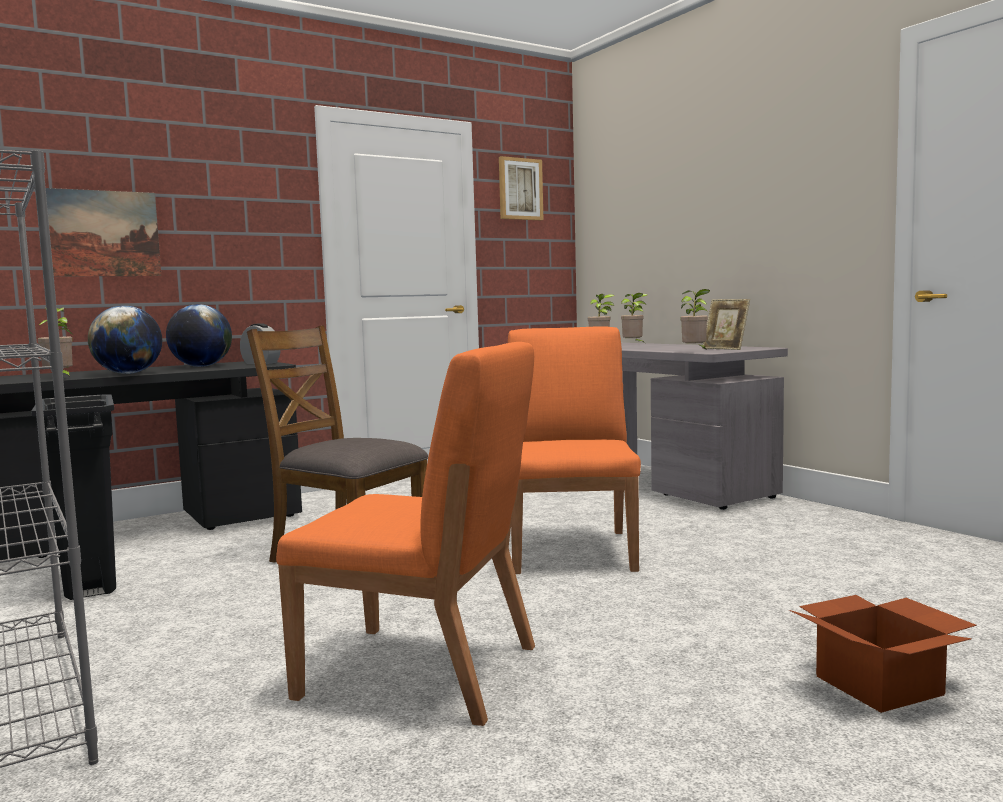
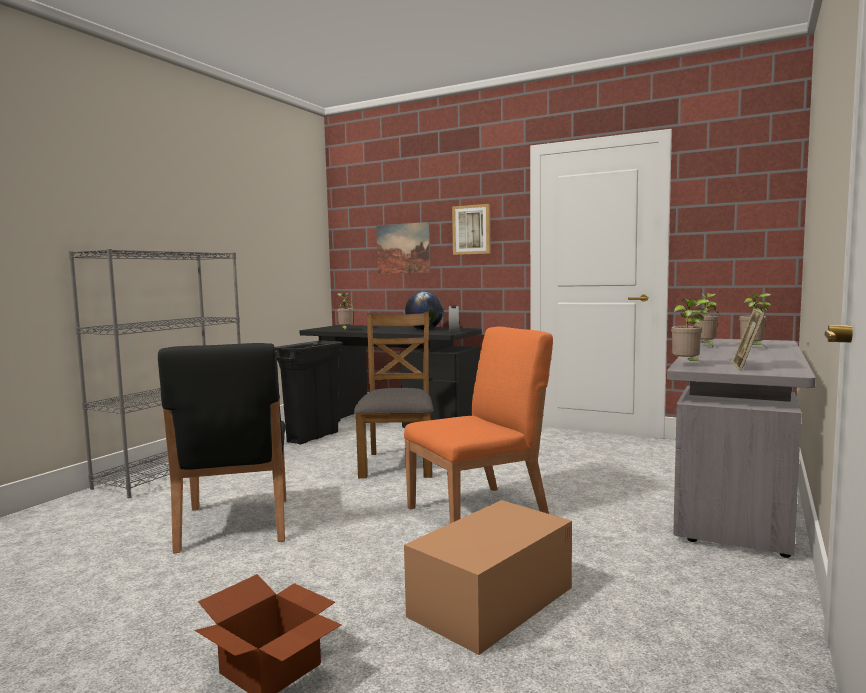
camera: 60 degrees right, 0 degrees up
(128, 373) = (374, 331): globe -> none
(422, 672) = (234, 525): orange chair -> black chair
(520, 189) = (726, 182): picture -> picture (471, 229)
(787, 581) = (492, 601): none -> cardboard box

